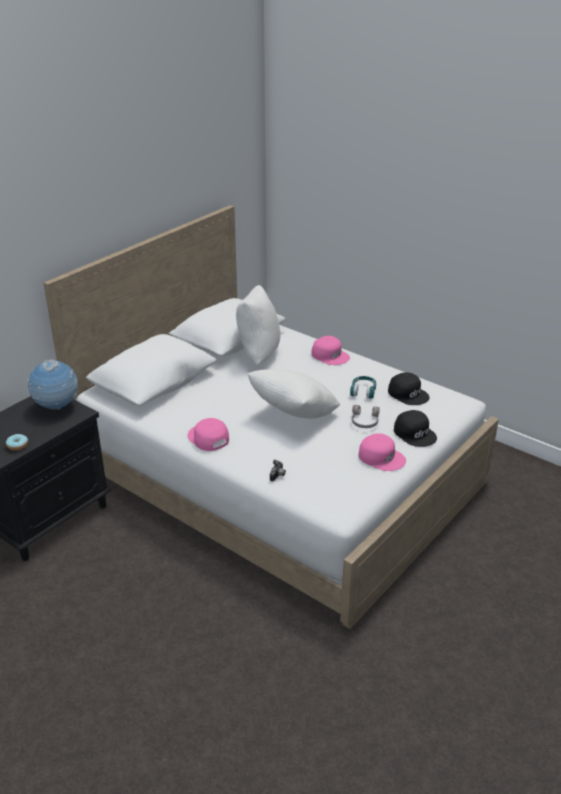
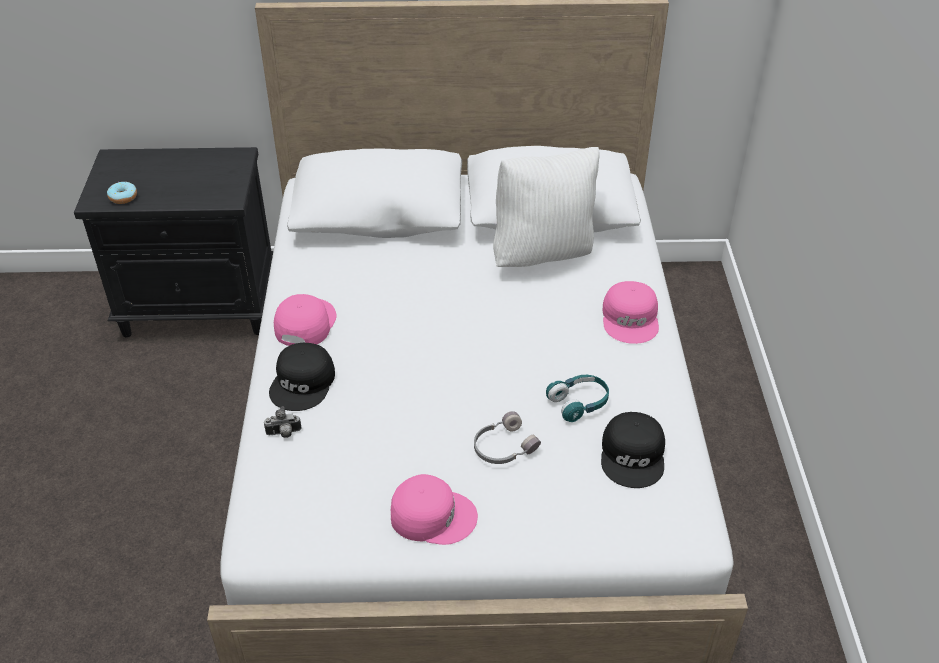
camera: 50 degrees right, 10 degrees up
(57, 407) = (221, 177): globe -> none
(293, 415) = (438, 368): white pillow -> none
(381, 457) = (432, 515): pink cap -> pink cap turned 75 degrees counterclockwise
(415, 433) = (535, 520): black cap -> black cap (303, 383)

